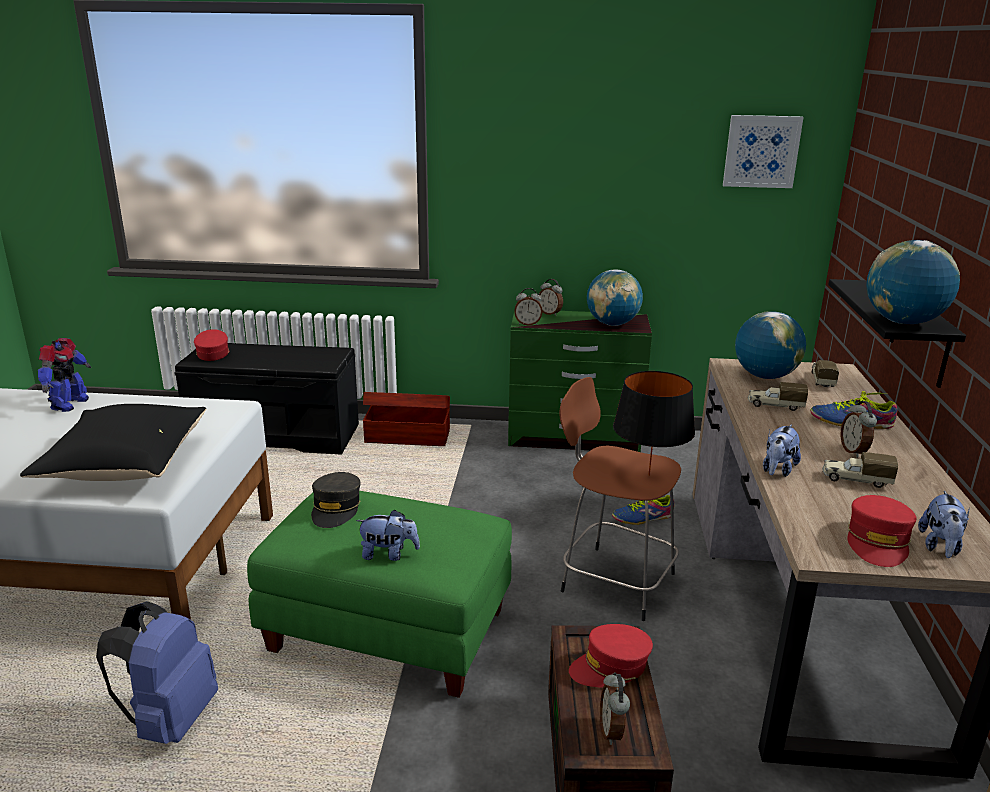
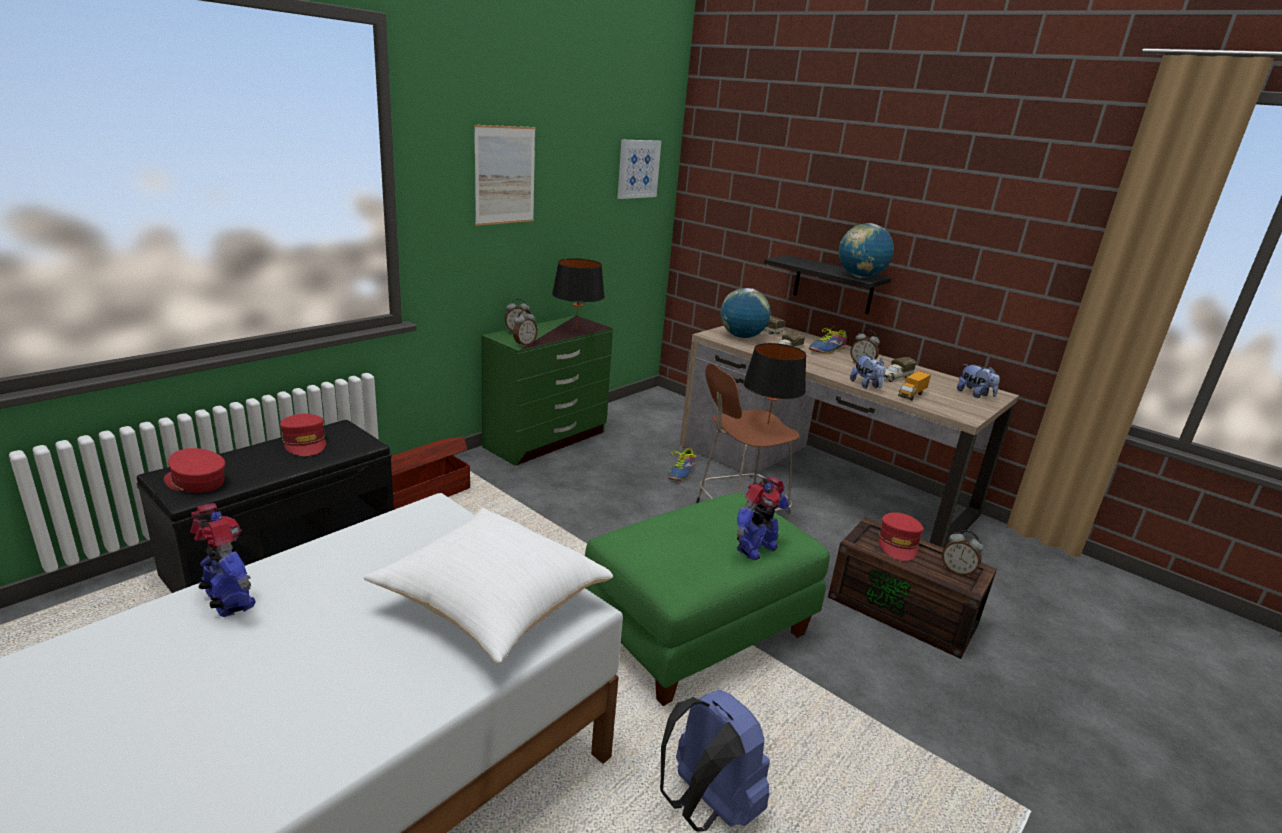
camera: 55 degrees left, 0 degrees up
(125, 466) = (489, 606): black pillow -> white pillow
(336, 509) = (661, 543): grey cap -> none
(388, 554) = (755, 548): plush toy -> toy robot
(552, 151) = (505, 175): none -> picture
(612, 324) = (576, 328): globe -> black table lamp
(816, 503) = (911, 395): none -> toy truck
(878, 542) = (962, 402): red cap -> red cap (305, 443)

